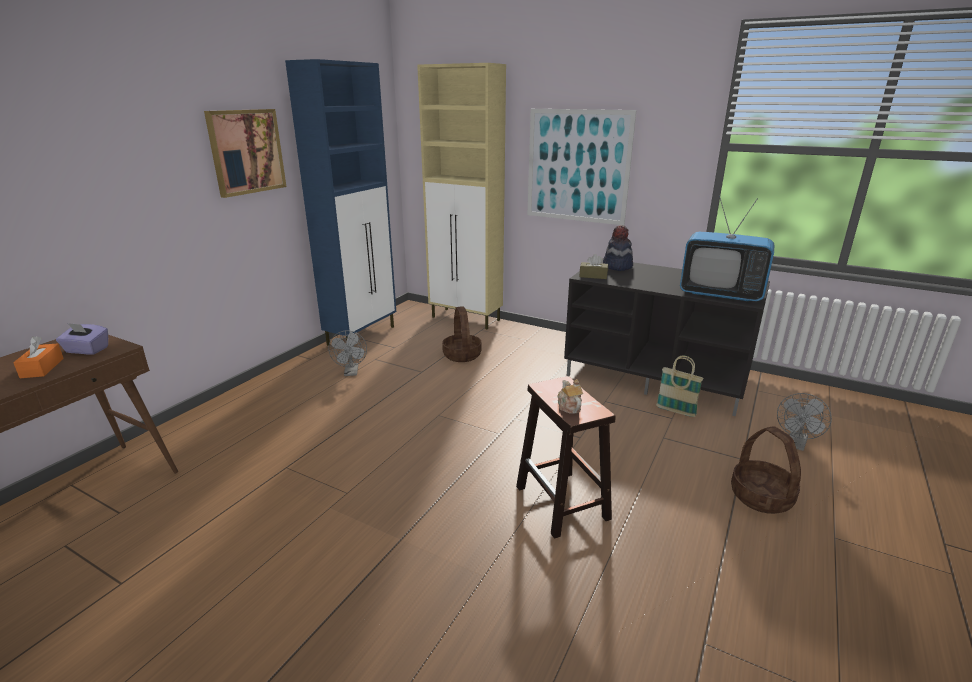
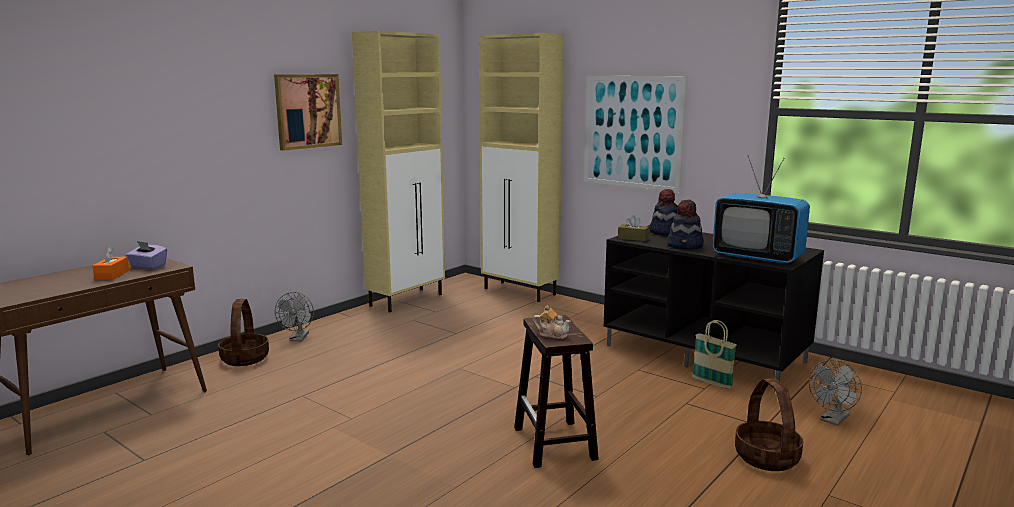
camera: 10 degrees right, 10 degrees down
(351, 373) = (386, 329): grey fan -> grey fan (298, 339)
(362, 335) = (407, 300): blue cabinet -> beige cabinet
(461, 355) = (502, 322): basket -> basket (244, 358)
(568, 406) = (552, 334): teapot -> teapot turned 120 degrees clockwise
(647, 283) = (685, 246): none -> hat

